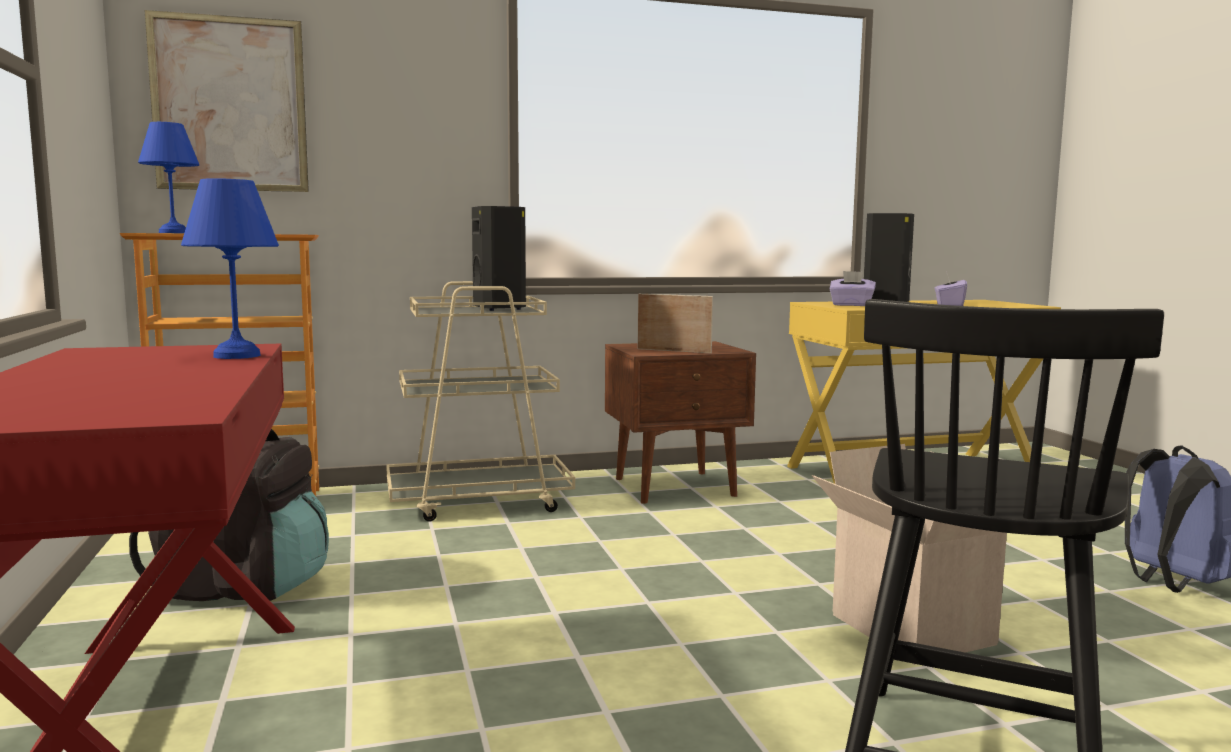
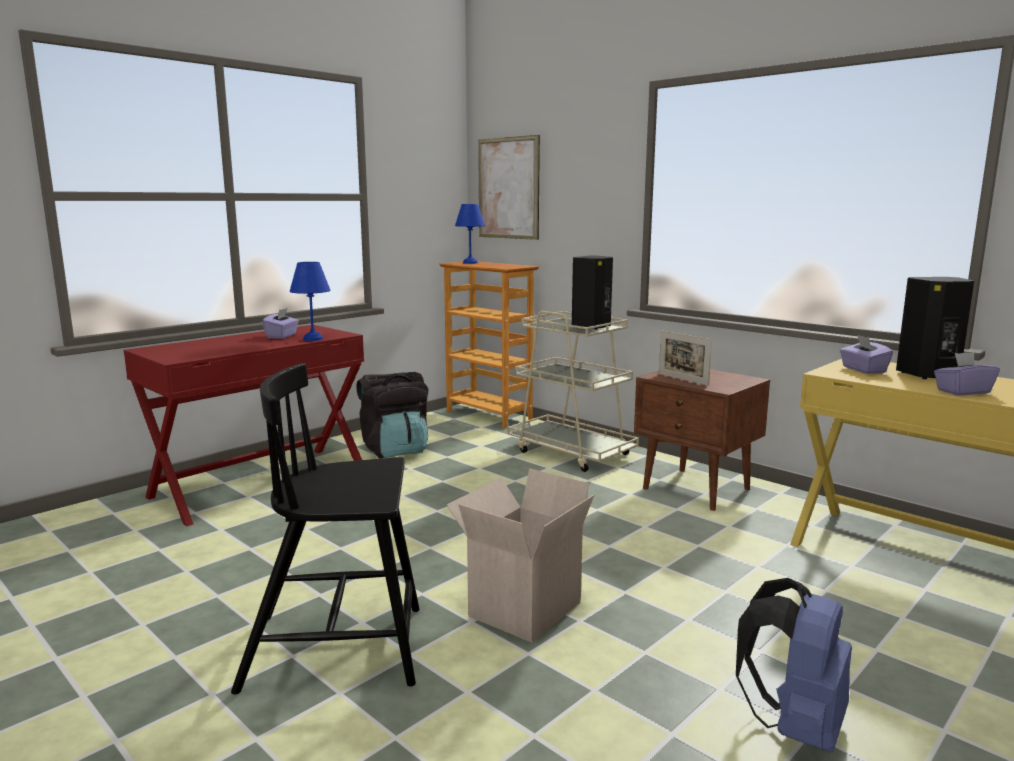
camera: 60 degrees right, 5 degrees up
(137, 362) = (282, 336): none -> purple tissue box
(673, 351) = (683, 379): picture frame -> picture frame turned 150 degrees clockwise

